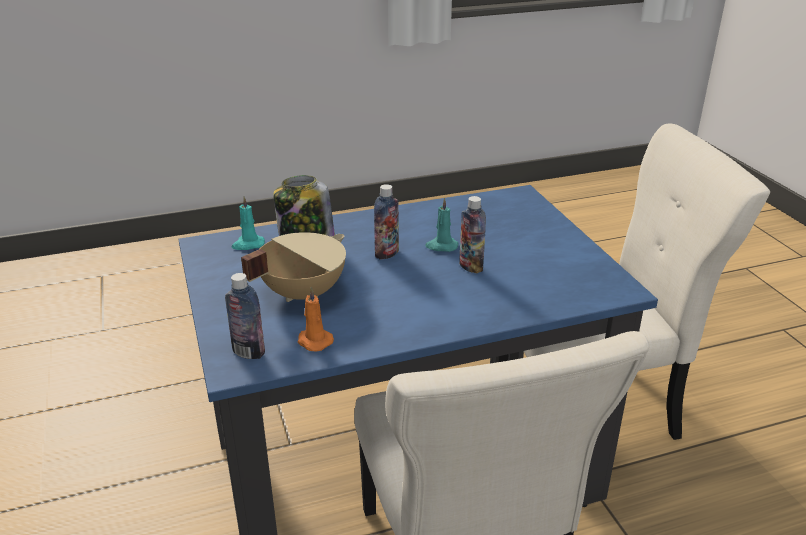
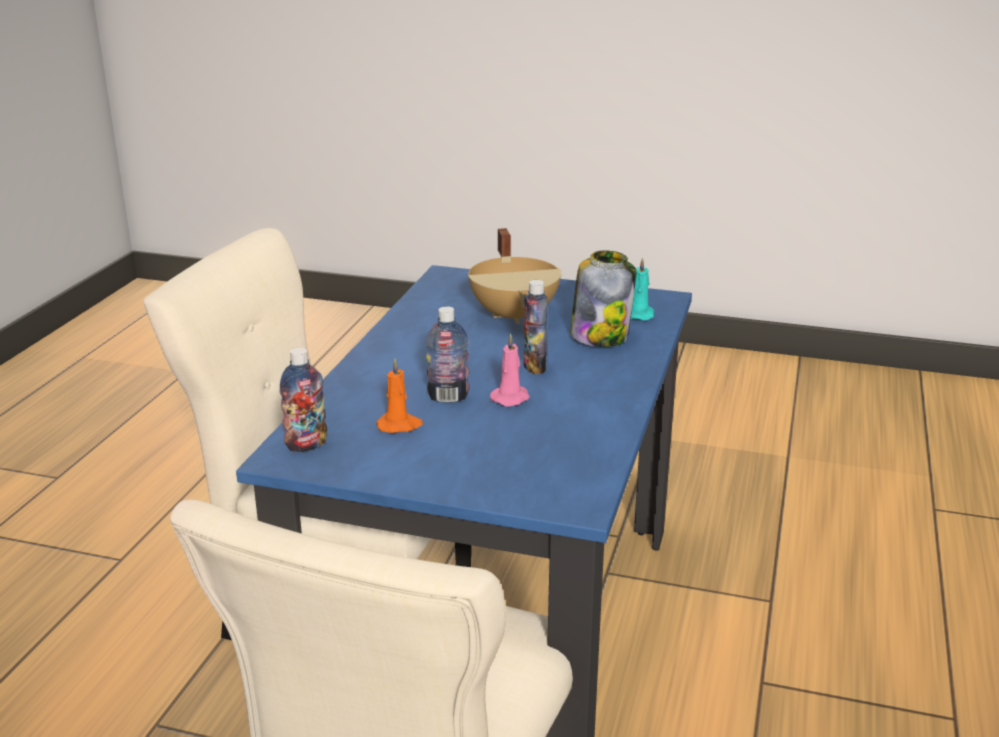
camera: 125 degrees right, 5 degrees down
(248, 352) = (458, 282): bottle -> bottle (306, 445)
(314, 341) = (437, 303): orange candle -> orange candle (400, 425)
(441, 246) = (511, 398): turquoise candle -> pink candle

